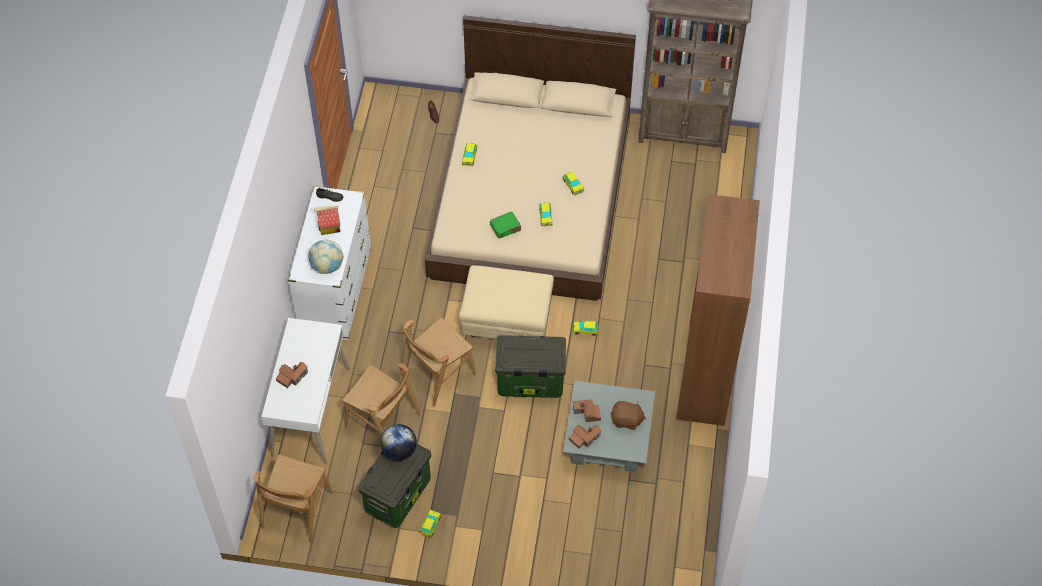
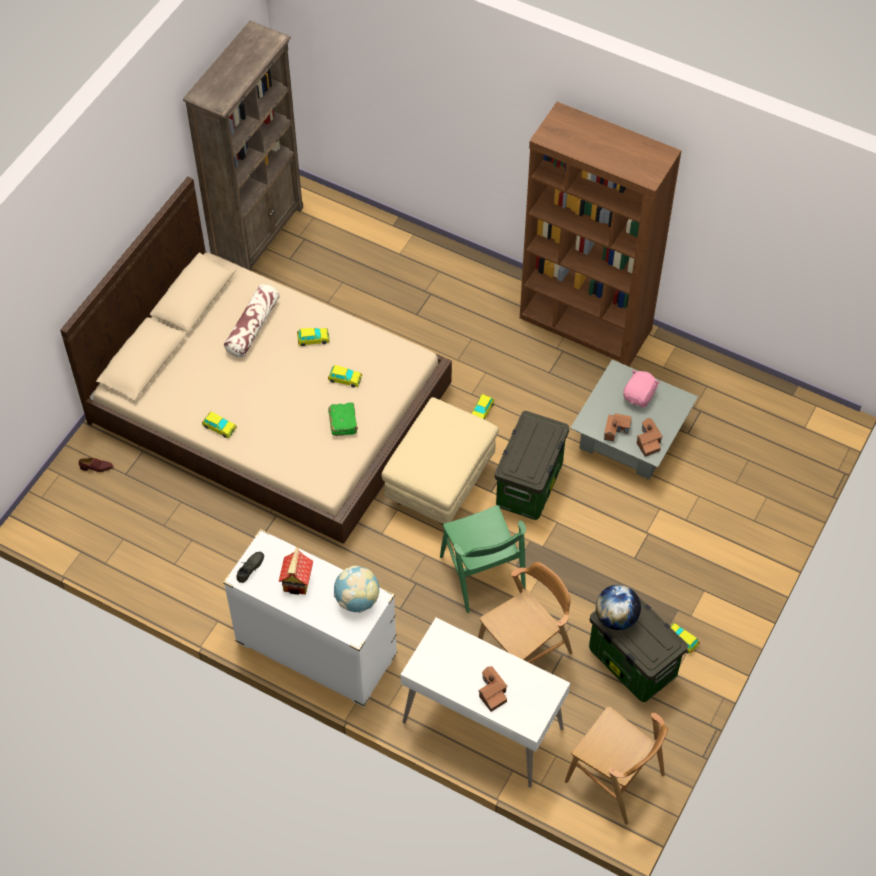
camera: 70 degrees left, 0 degrees up
(437, 374) = (482, 574): brown chair -> green chair
(567, 146) = (253, 326): none -> pillow
(626, 420) = (639, 396): brown plush toy -> pink plush toy

